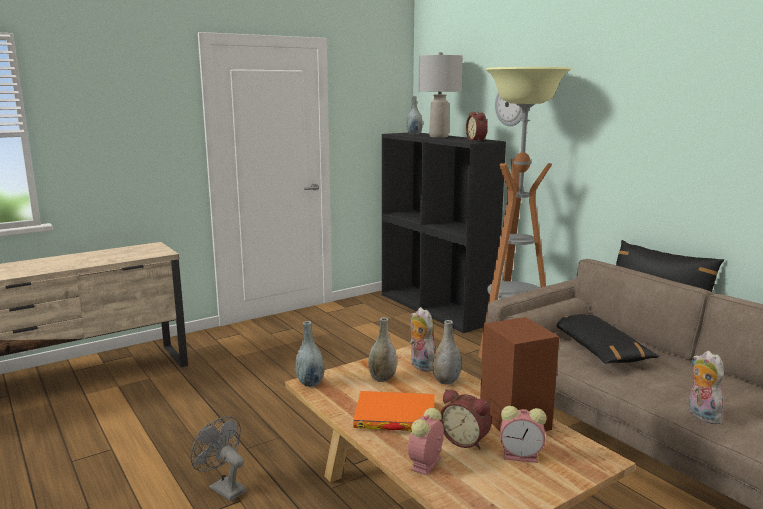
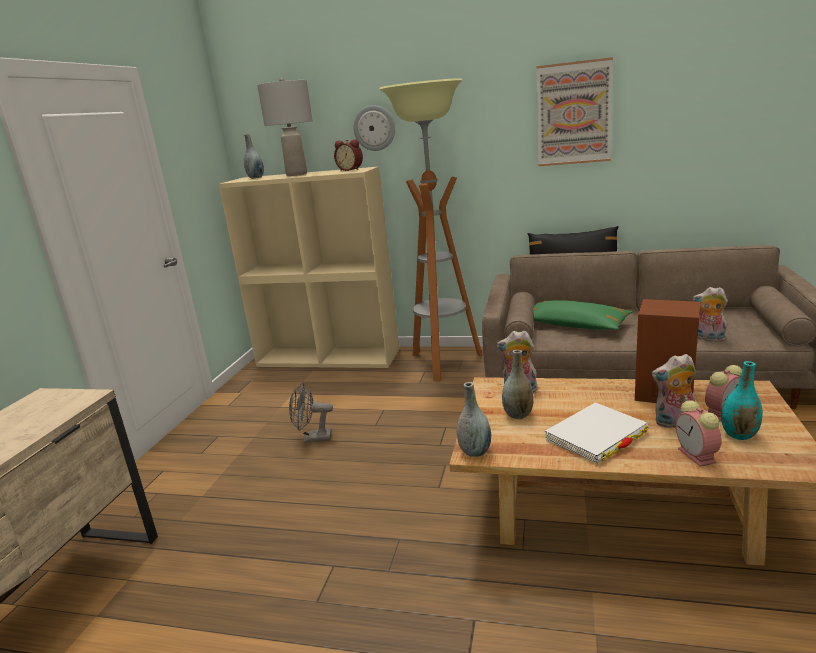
camera: 40 degrees left, 5 degrees up
(223, 488) = (438, 622): grey fan -> grey fan (312, 438)
(395, 416) = (596, 436): orange book -> white book
(436, 308) = (329, 357): black bookcase -> beige bookcase
(446, 381) = (563, 391): grey vase -> none
(465, 440) = (674, 424): alarm clock -> plush toy
(492, 474) = (739, 435): none -> turquoise vase
(597, 349) = (574, 325): black pillow -> green pillow
(689, 117) = (574, 114): none -> picture

